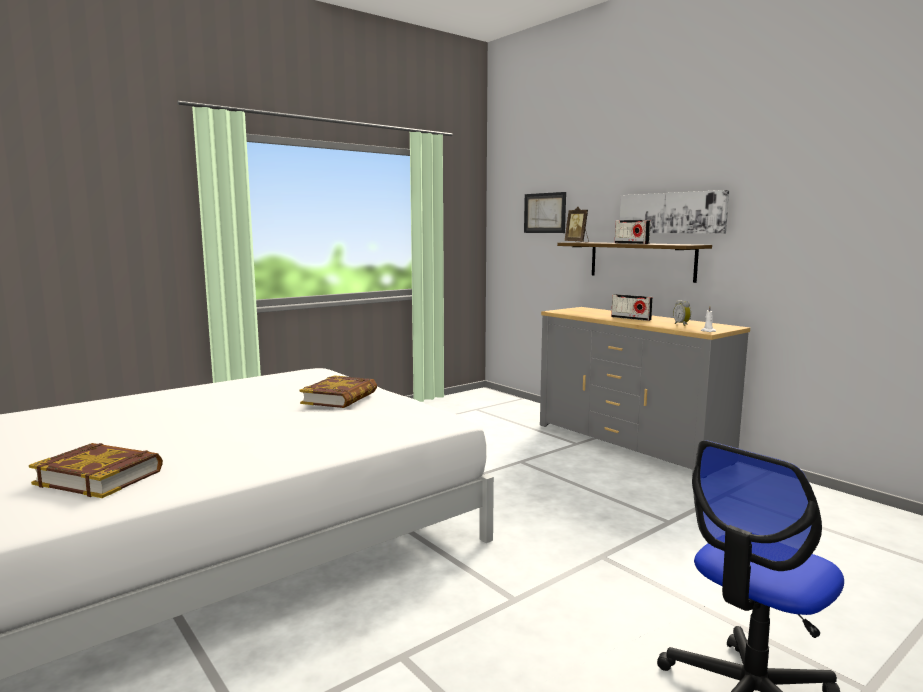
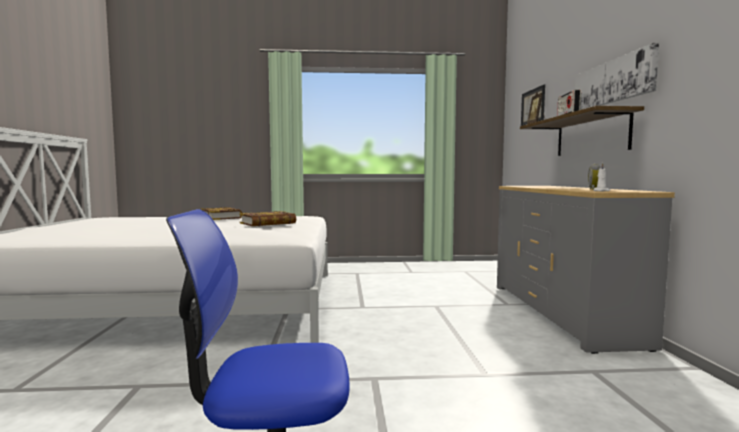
camera: 35 degrees right, 5 degrees down
(99, 477) = (71, 234): book -> book (221, 217)
(631, 318) = (560, 187): radio -> none

